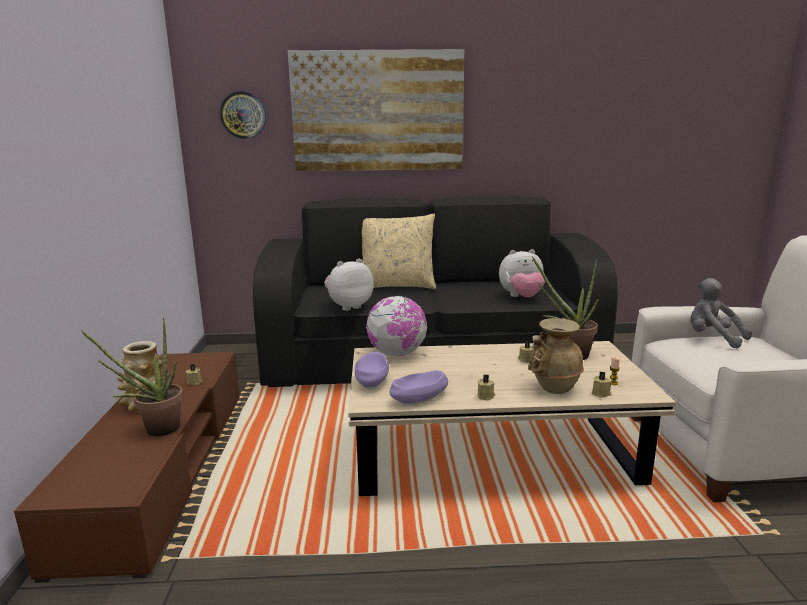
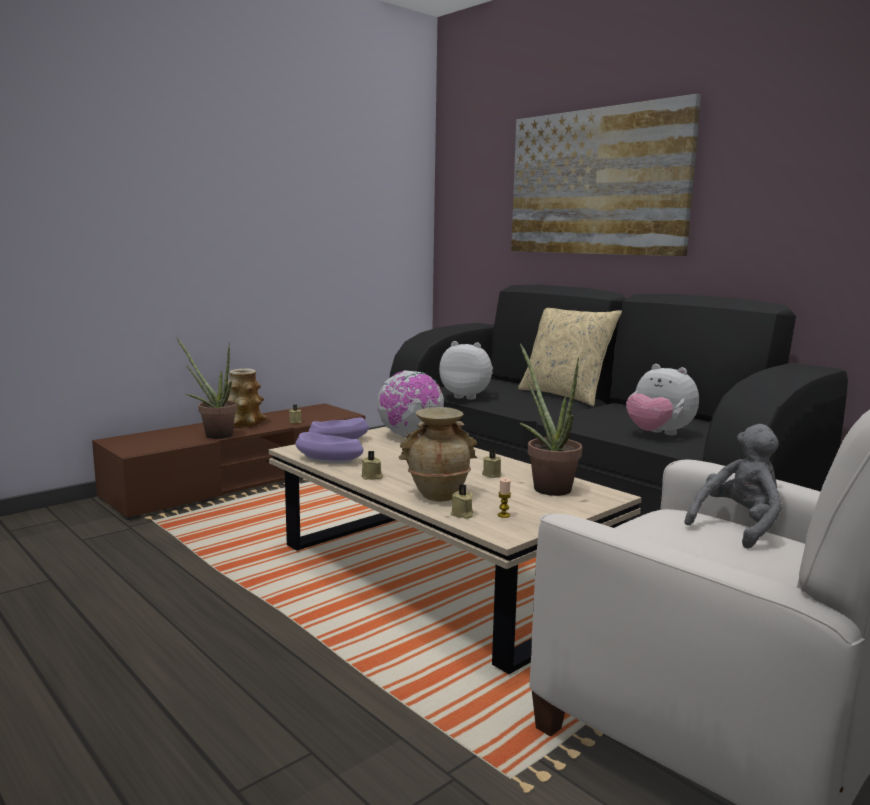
camera: 50 degrees right, 5 degrees down
(243, 115) = (479, 191): wall clock -> none
(712, 338) = (738, 526): grey plush toy -> grey plush toy turned 45 degrees clockwise

